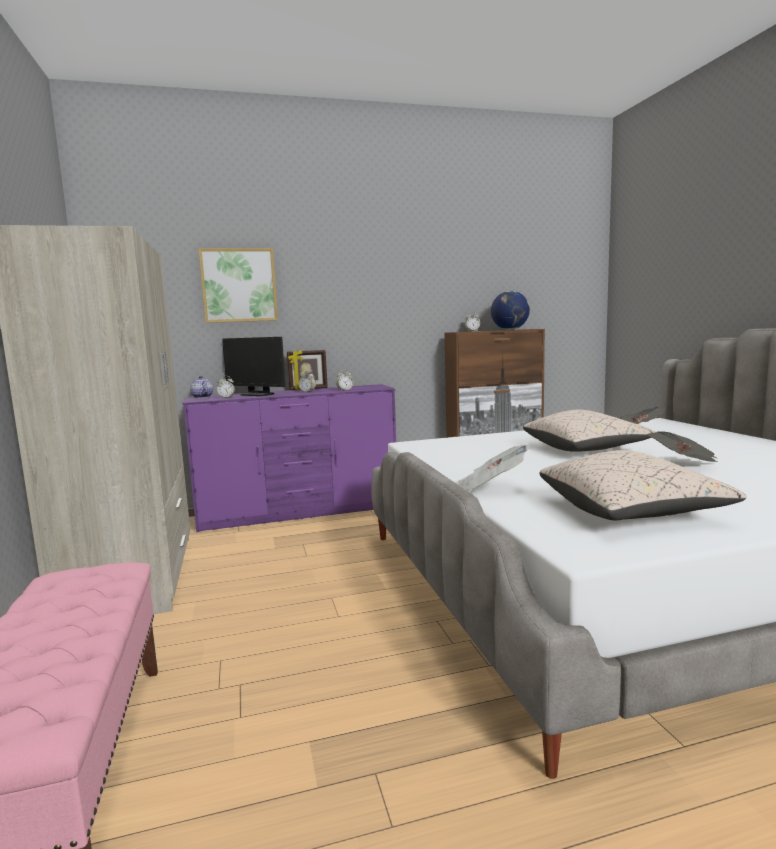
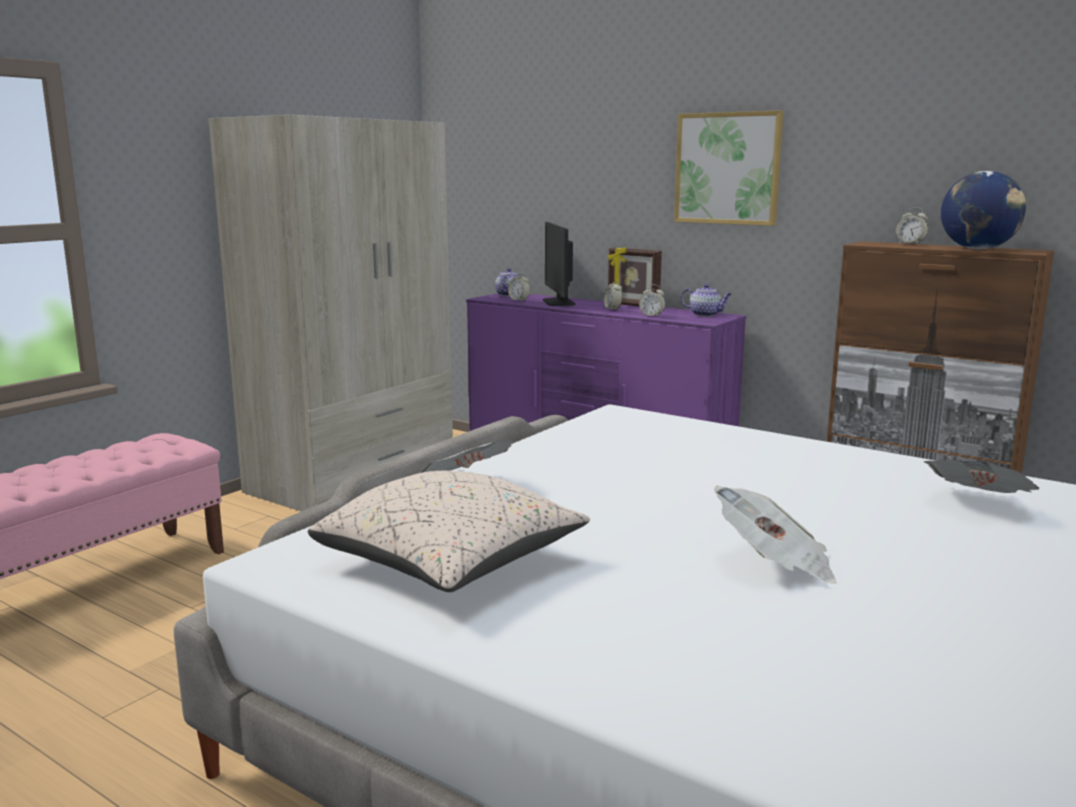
camera: 50 degrees right, 5 degrees up
(239, 285) = (572, 151): picture -> picture (727, 168)
(365, 386) = (705, 315): none -> teapot
(585, 449) = (766, 493): beige pillow -> none

